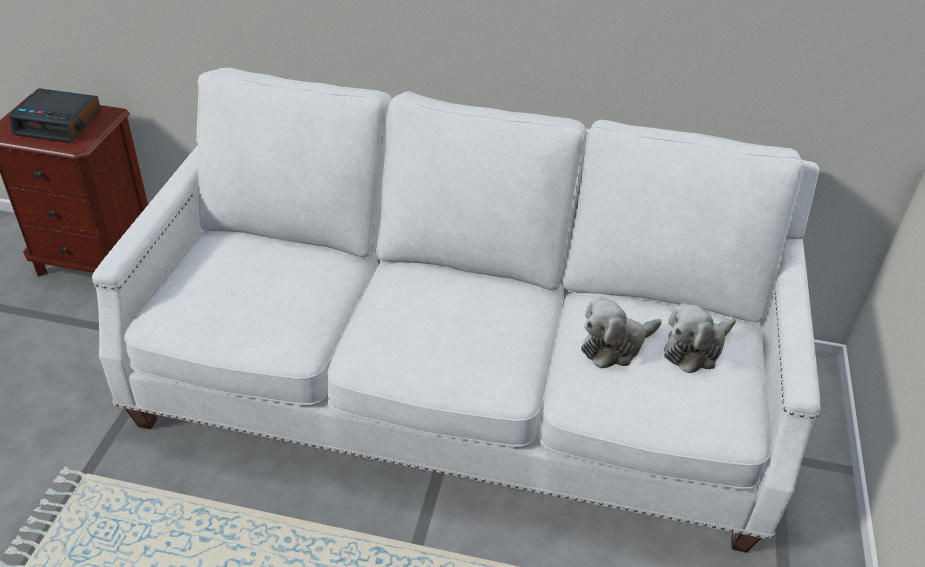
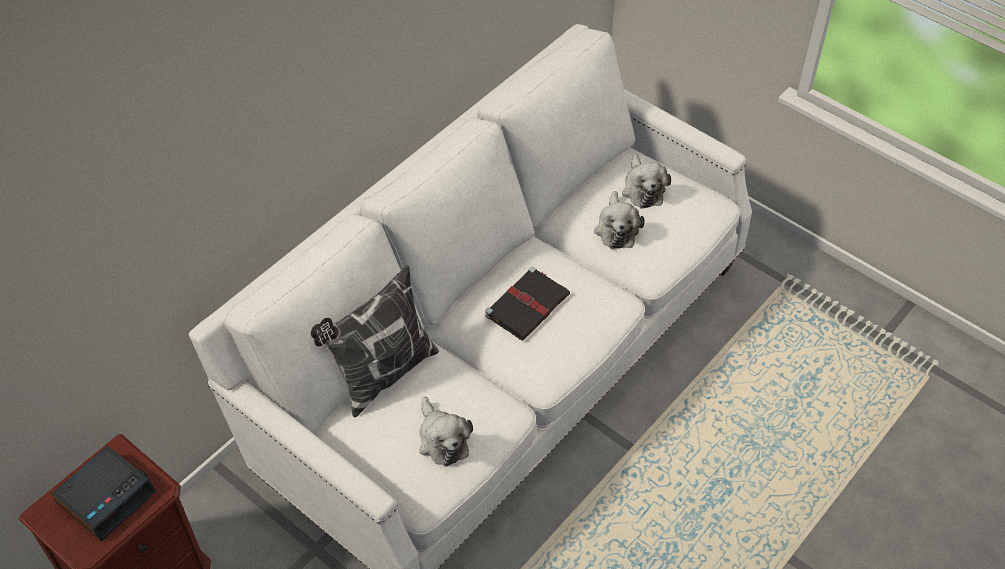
camera: 60 degrees left, 10 degrees up
(234, 306) = (442, 439): none -> plush toy
(295, 244) = (382, 375): none -> pillow
(448, 310) = (528, 305): none -> black book

